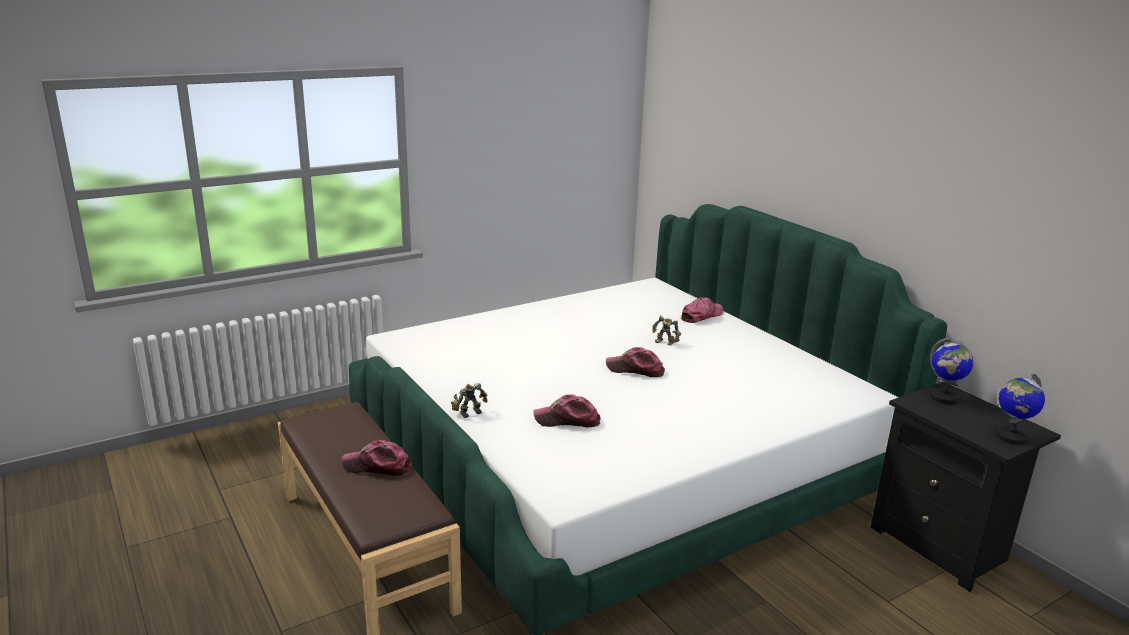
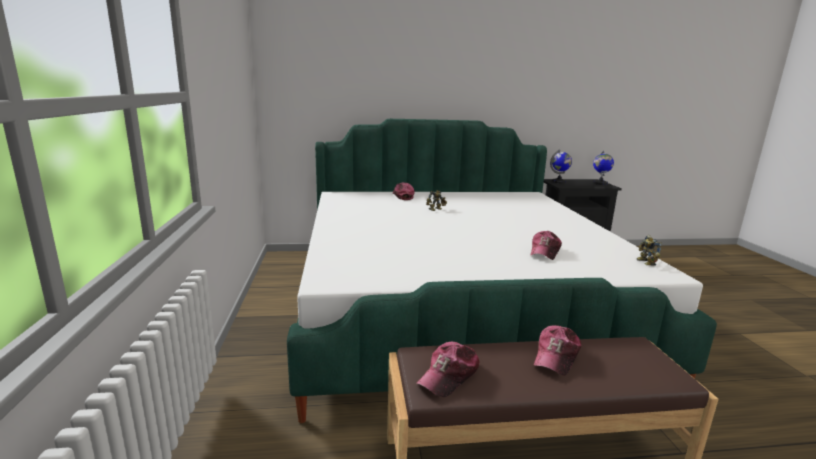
camera: 65 degrees left, 5 degrees down
(469, 412) = (519, 278): toy robot -> toy robot (645, 262)
(635, 370) = (472, 222): cap -> cap (449, 375)

